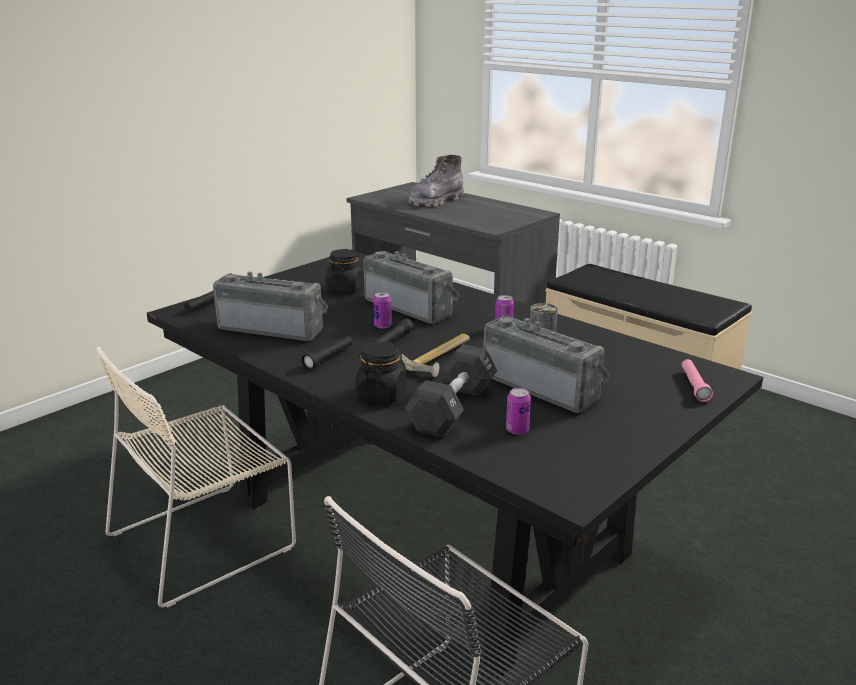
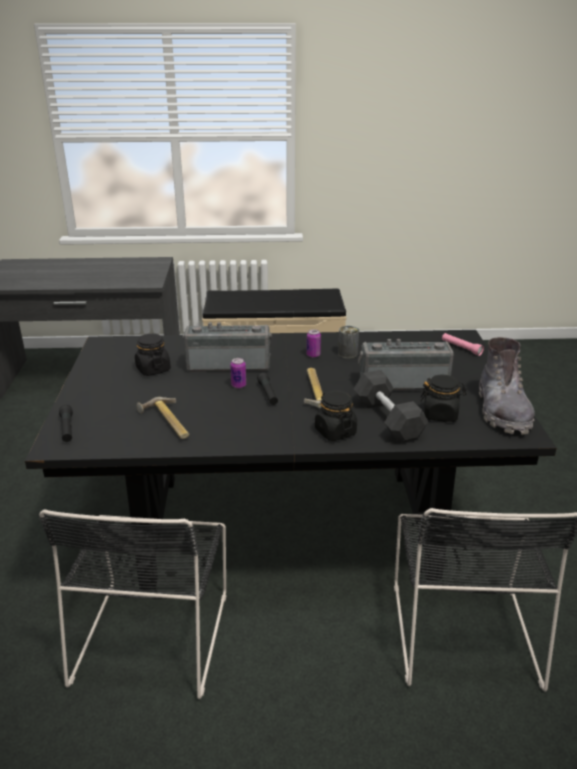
camera: 45 degrees left, 5 degrees up
(207, 539) = (154, 632): beige chair -> black chair
(273, 328) = (166, 422): radio -> hammer
(328, 358) = (253, 425): black flashlight -> none
(435, 201) = (59, 272): grey boot -> grey boot (502, 411)
(517, 430) = (440, 414): can -> black jar

